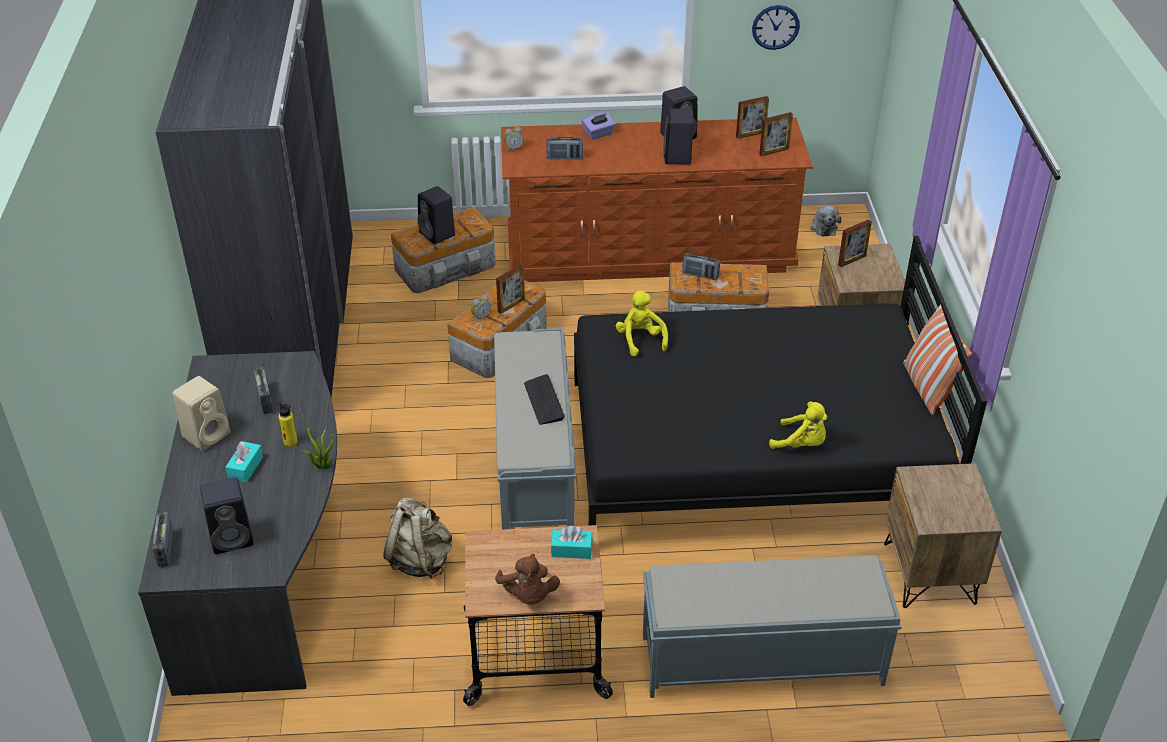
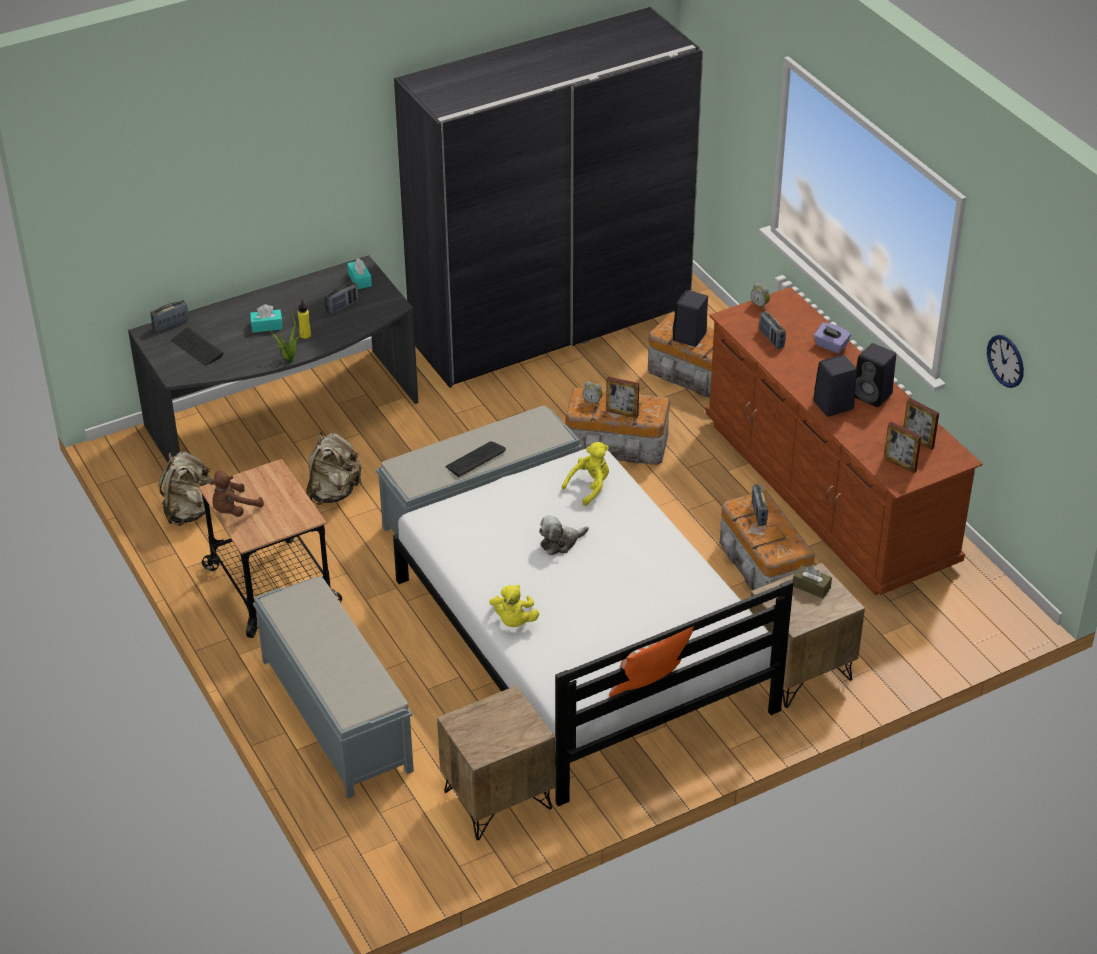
camera: 65 degrees right, 0 degrees up
(207, 434) = (290, 296): beige speaker -> none
(233, 537) = (197, 348): black speaker -> keyboard
(360, 695) = (189, 511): none -> beige backpack
(571, 550) = (291, 517): turquoise tissue box -> turquoise tissue box (360, 280)
(752, 453) = (581, 644): black bed -> white bed
(823, 227) = (981, 602): plush toy -> plush toy (560, 542)
(852, 260) = (811, 587): picture frame -> brown tissue box

